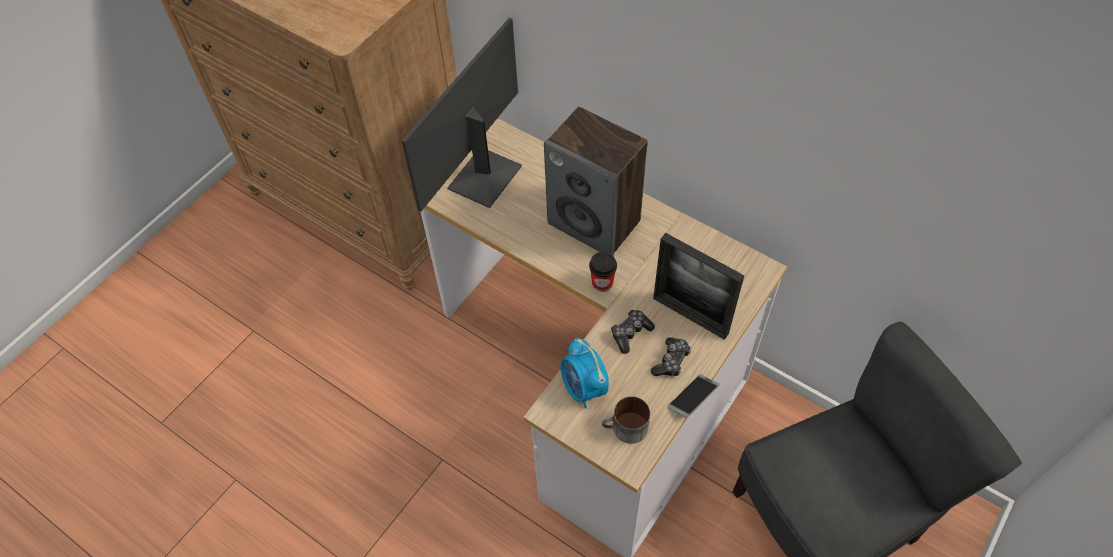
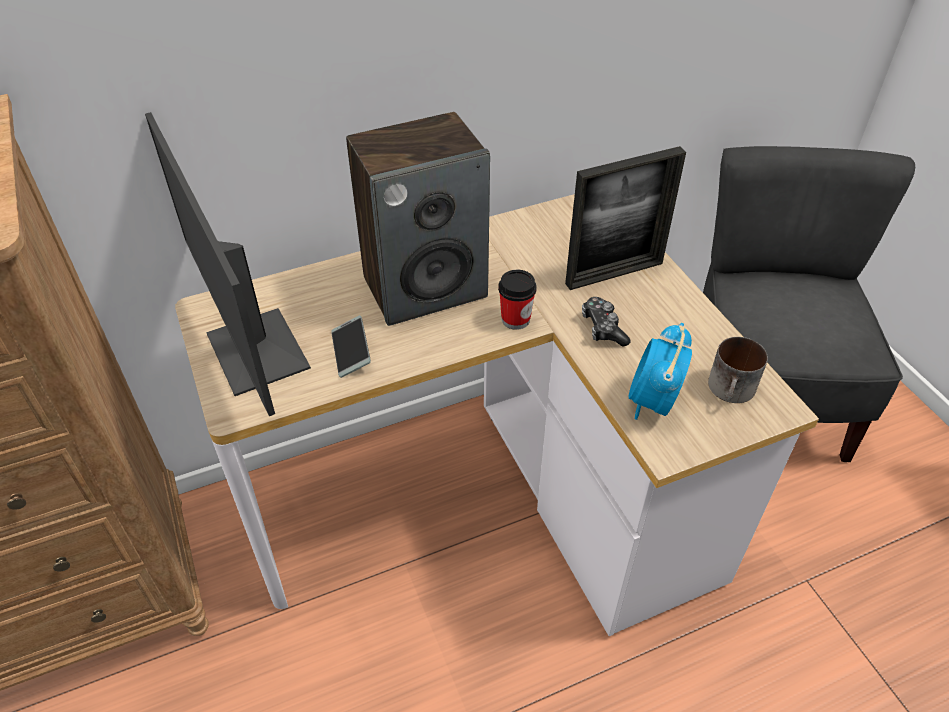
camera: 60 degrees left, 10 degrees down
(583, 388) = (652, 402): alarm clock -> alarm clock turned 105 degrees clockwise
(671, 361) = (663, 313): game controller -> none
(692, 398) = (722, 319): phone -> phone (351, 351)

